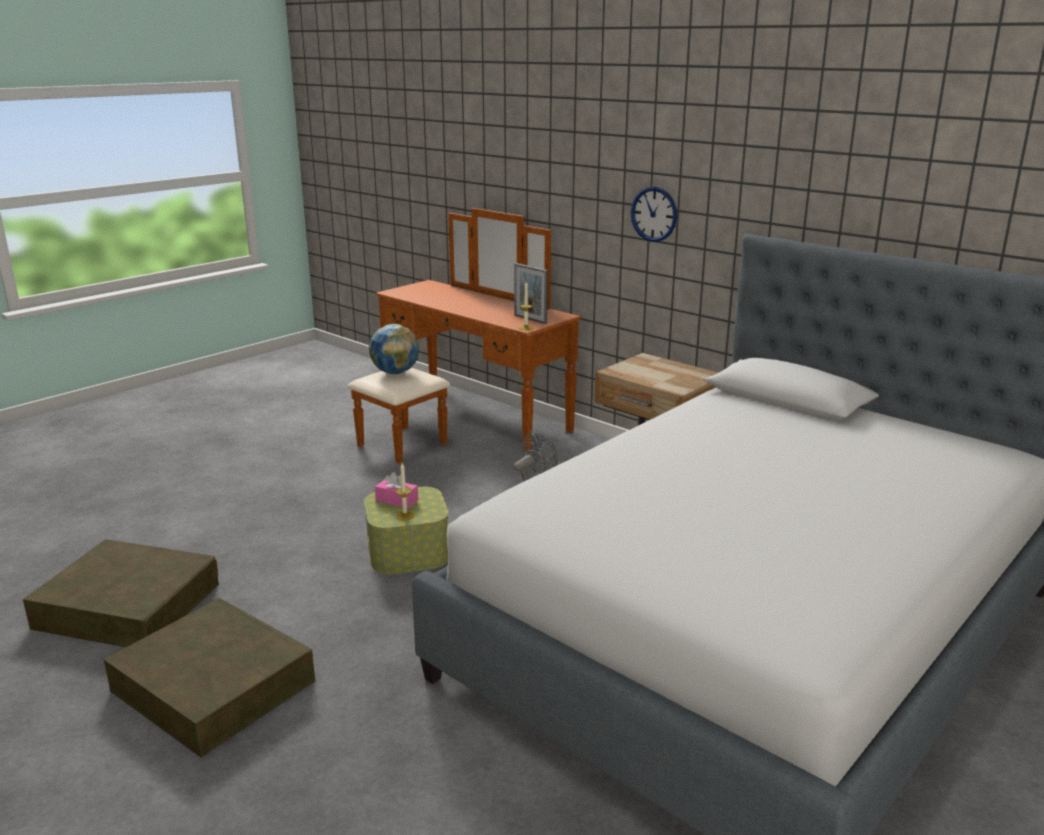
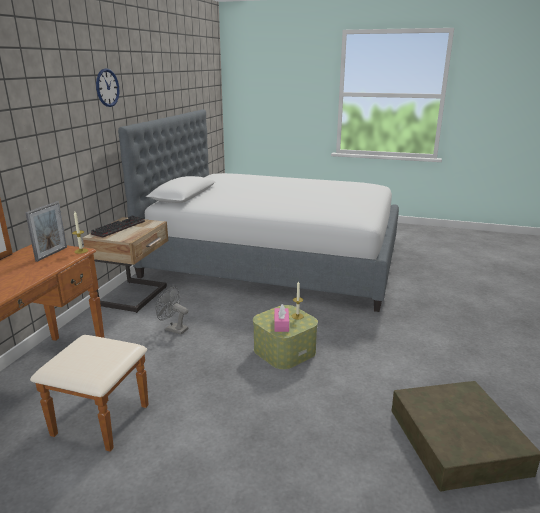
camera: 115 degrees left, 0 degrees up
(213, 686) = (457, 363): brown storage box -> none
(395, 372) = (78, 359): globe -> none
(654, 214) = (61, 135): wall clock -> wall clock (107, 87)
(670, 369) = (118, 227): none -> keyboard

